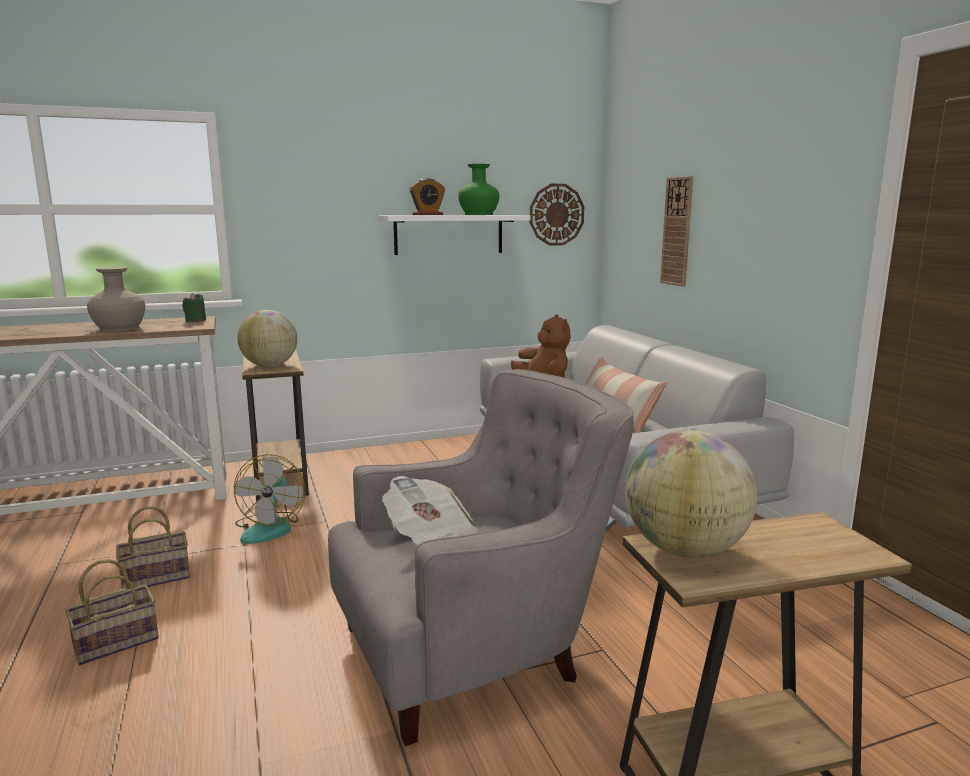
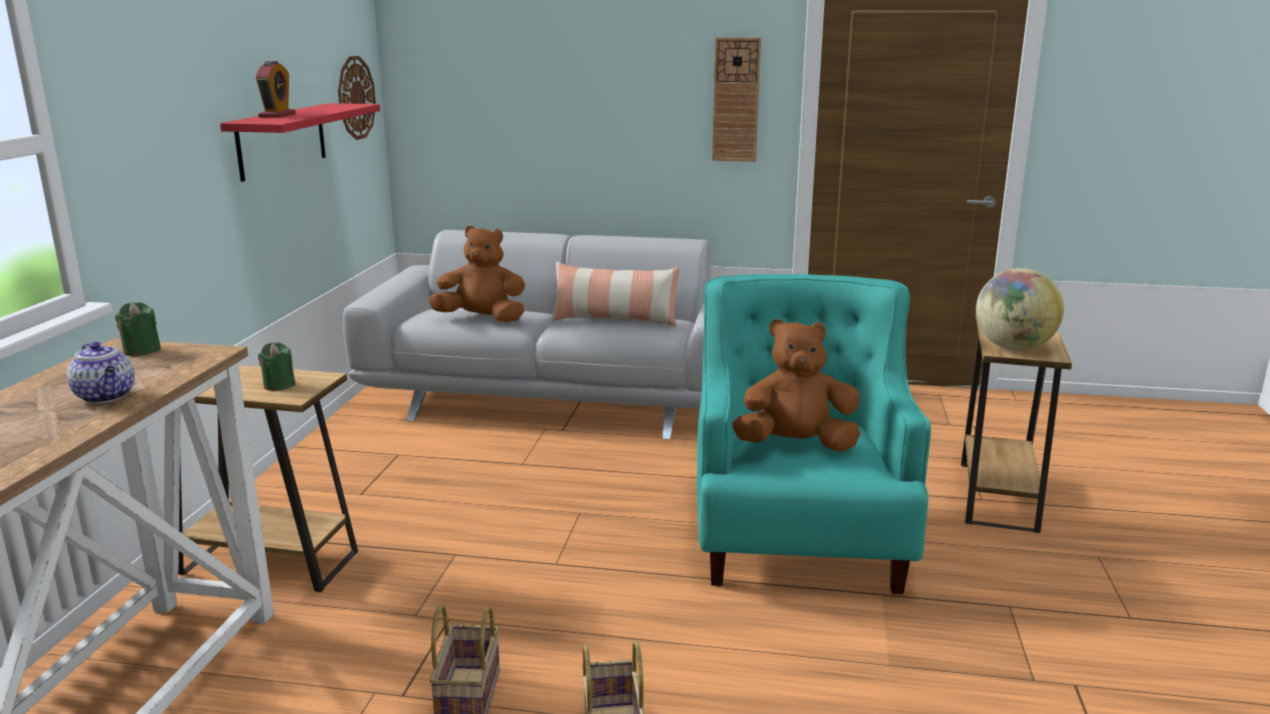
camera: 60 degrees left, 5 degrees up
(119, 329) = (106, 396): beige vase -> teapot
(270, 366) = (279, 385): globe -> green candle
(271, 528) = (424, 593): fan -> none
(431, 539) = (795, 445): newspaper -> brown plush toy
(449, 234) = (282, 140): white shelf -> red shelf
(477, 649) = (798, 534): grey armchair -> turquoise armchair
(478, 214) = (322, 108): green vase -> none
(677, 231) = (545, 112): wall clock -> wall clock (736, 100)

